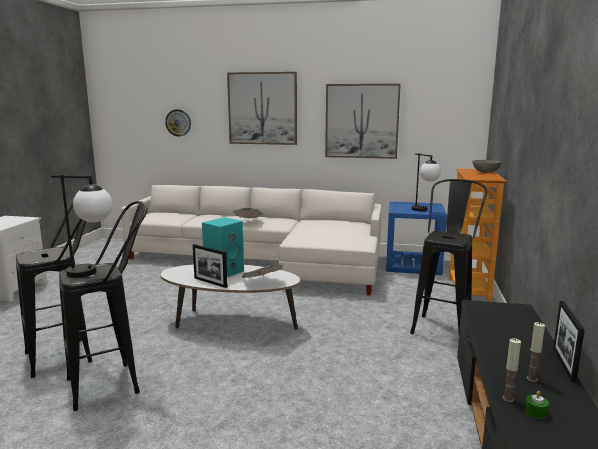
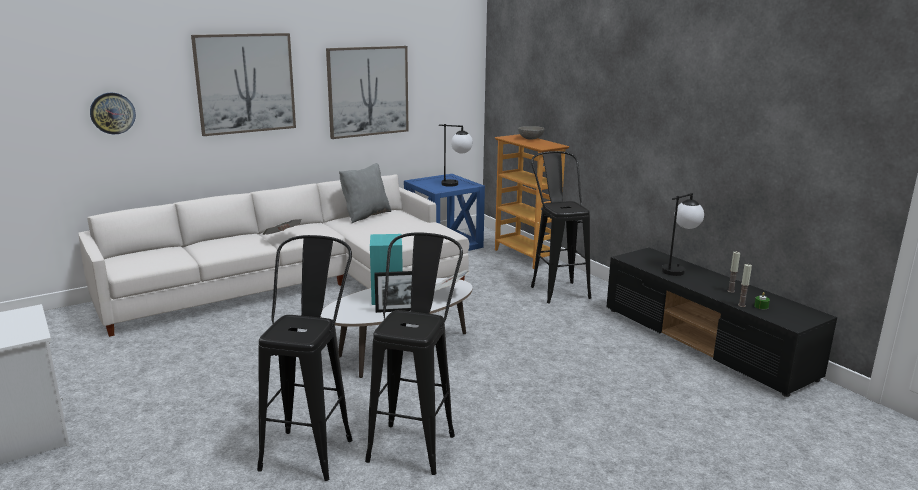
camera: 45 degrees left, 5 degrees up
(93, 273) = (414, 323): table lamp -> table lamp (678, 269)
(329, 221) = (365, 215): none -> grey pillow
(563, 364) = (726, 277): picture frame -> none

